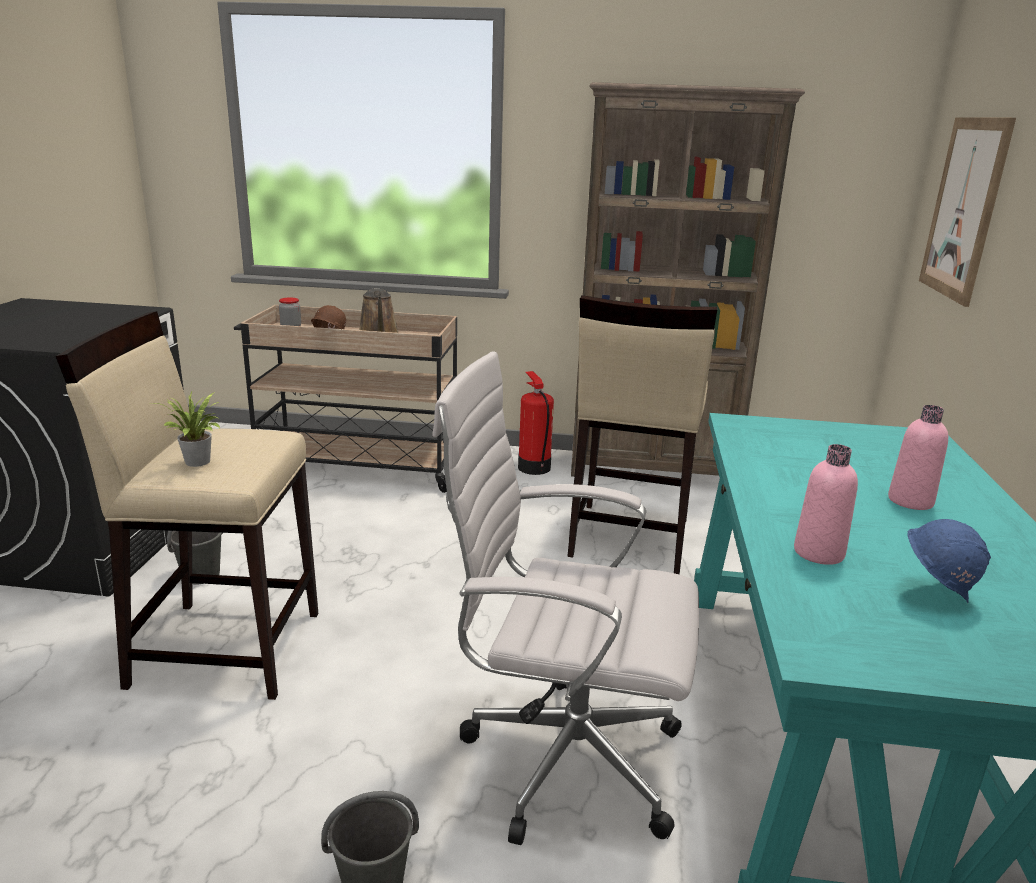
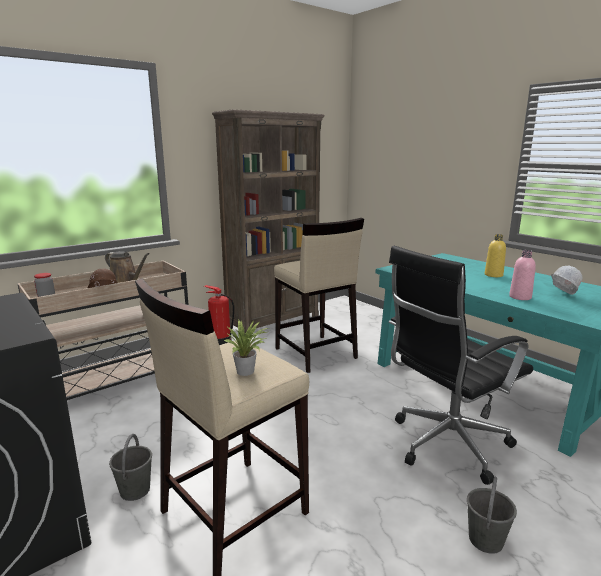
camera: 45 degrees left, 5 degrees down
(561, 758) = (445, 445): white office chair -> black office chair
(910, 501) = (493, 275): pink bottle -> yellow bottle
(934, 593) = (562, 295): blue hard hat -> white hard hat
(964, 208) = (391, 164): picture -> none

